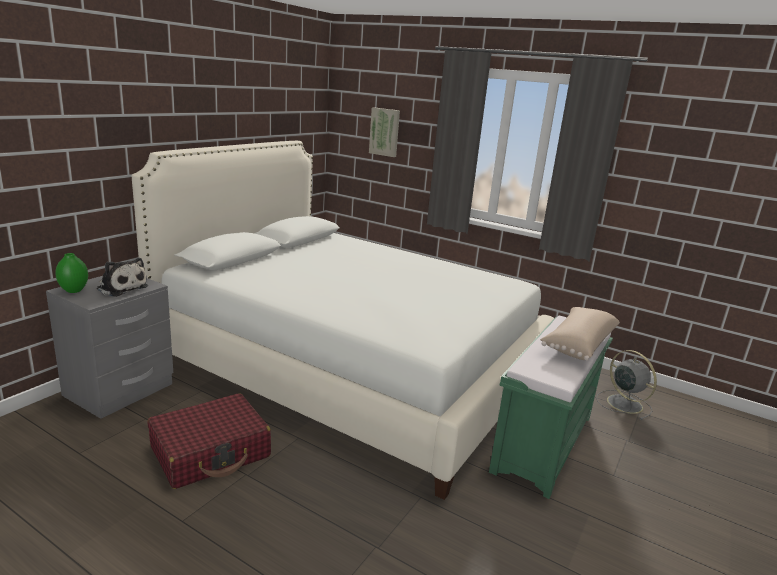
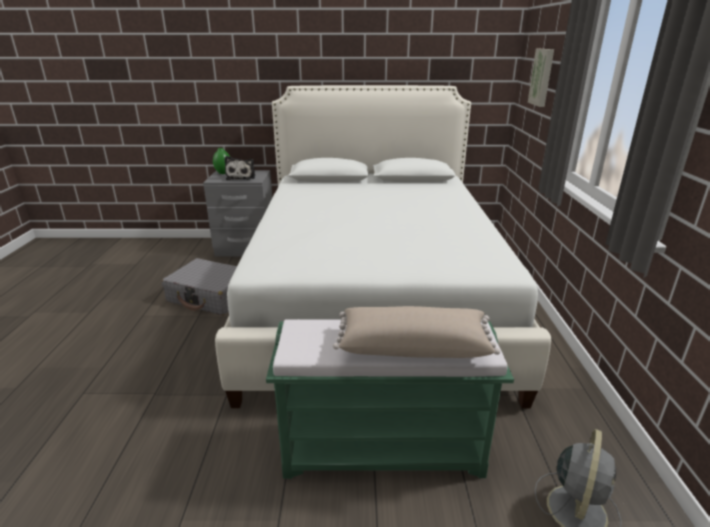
camera: 60 degrees right, 5 degrees up
(211, 452) = (211, 296): red suitcase -> grey suitcase

